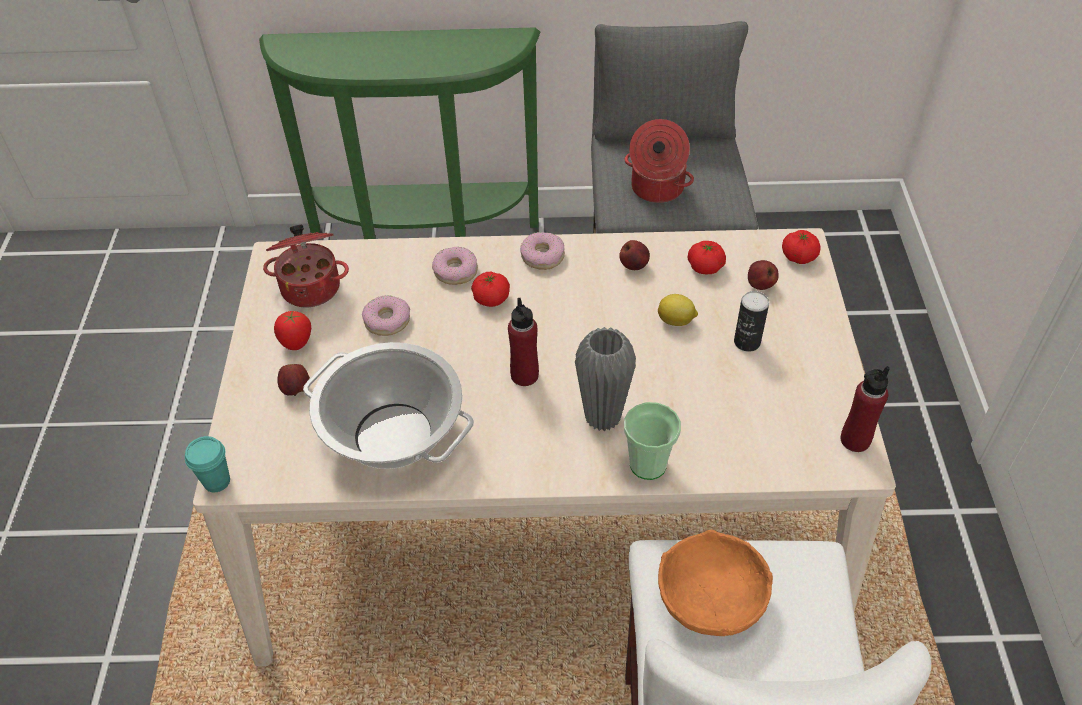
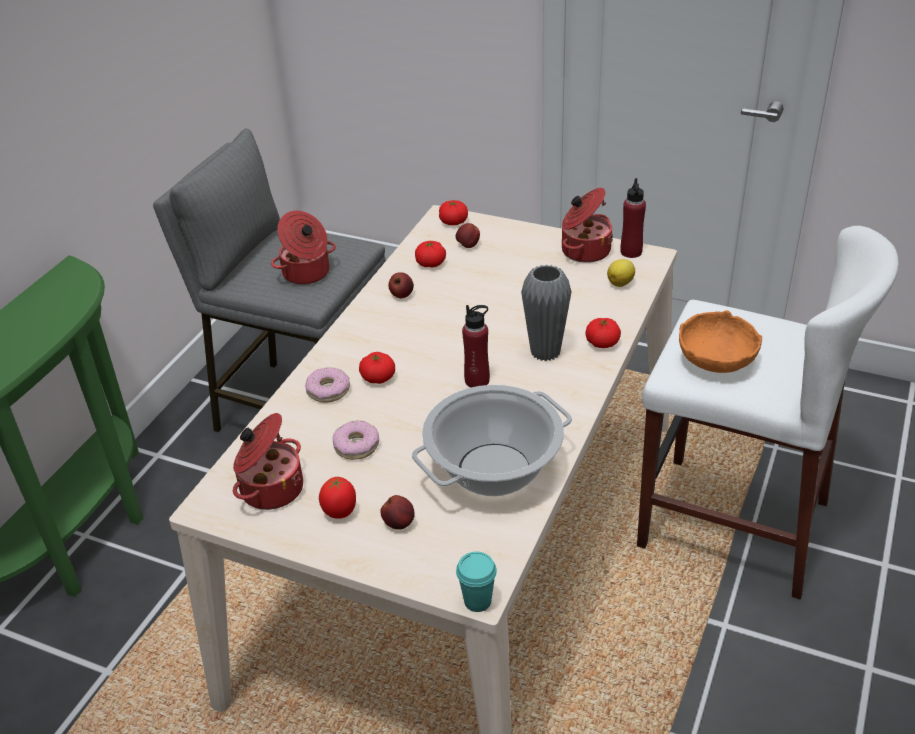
camera: 65 degrees left, 10 degrees down
(543, 256) = (352, 338): donut -> none
(648, 464) = (602, 343): cup -> tomato
(676, 321) = (475, 292): lemon -> lemon (621, 283)
(747, 342) = (518, 267): can -> none
(826, 392) = (584, 250): none -> cooking pot

